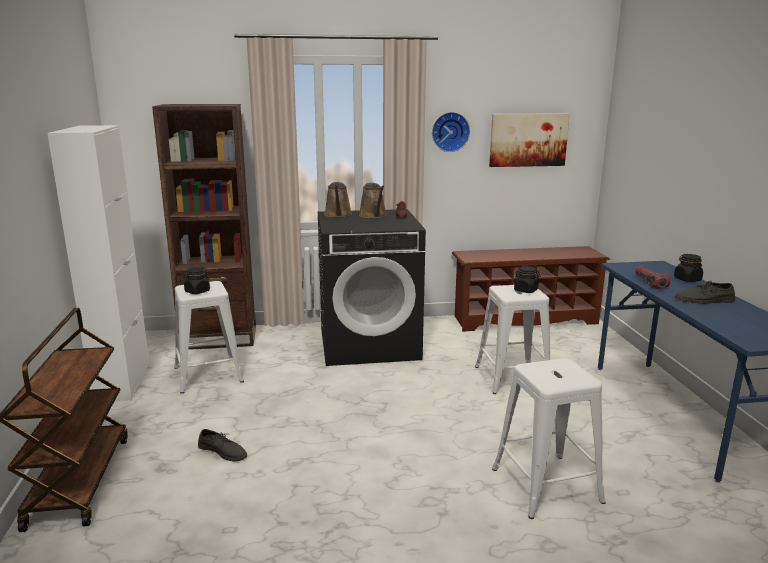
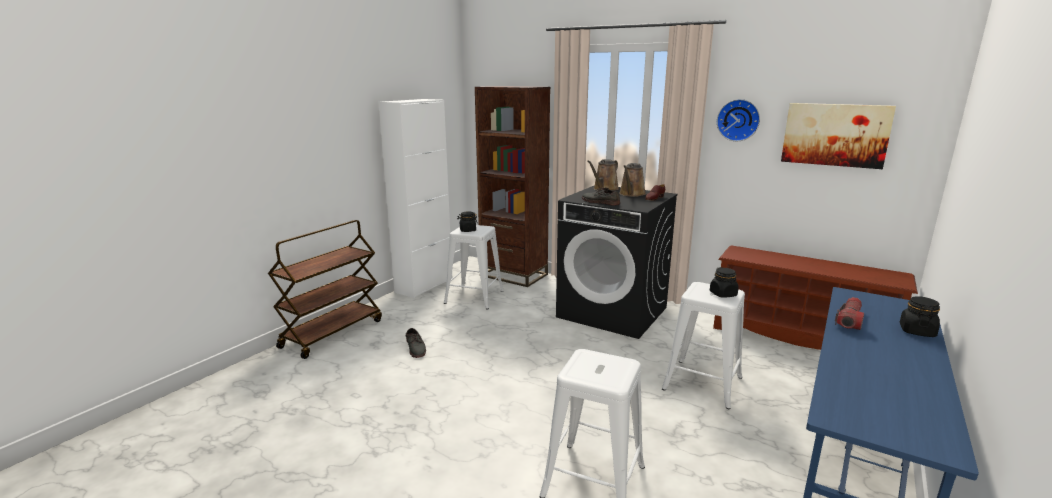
camera: 40 degrees right, 0 degrees up
(704, 300) = (884, 358): grey shoe -> grey shoe (600, 202)

